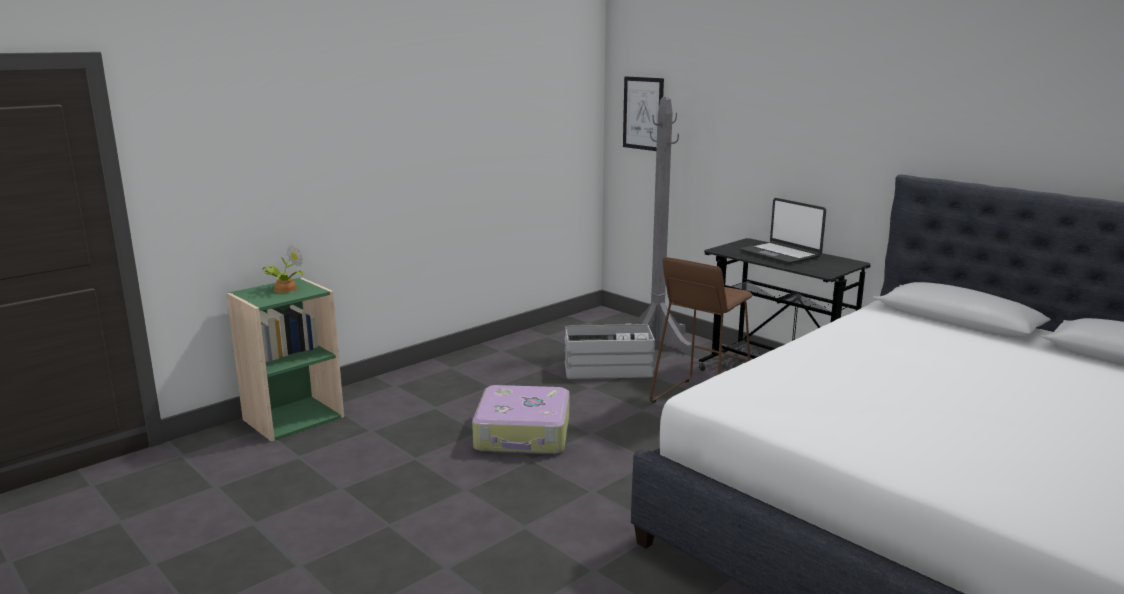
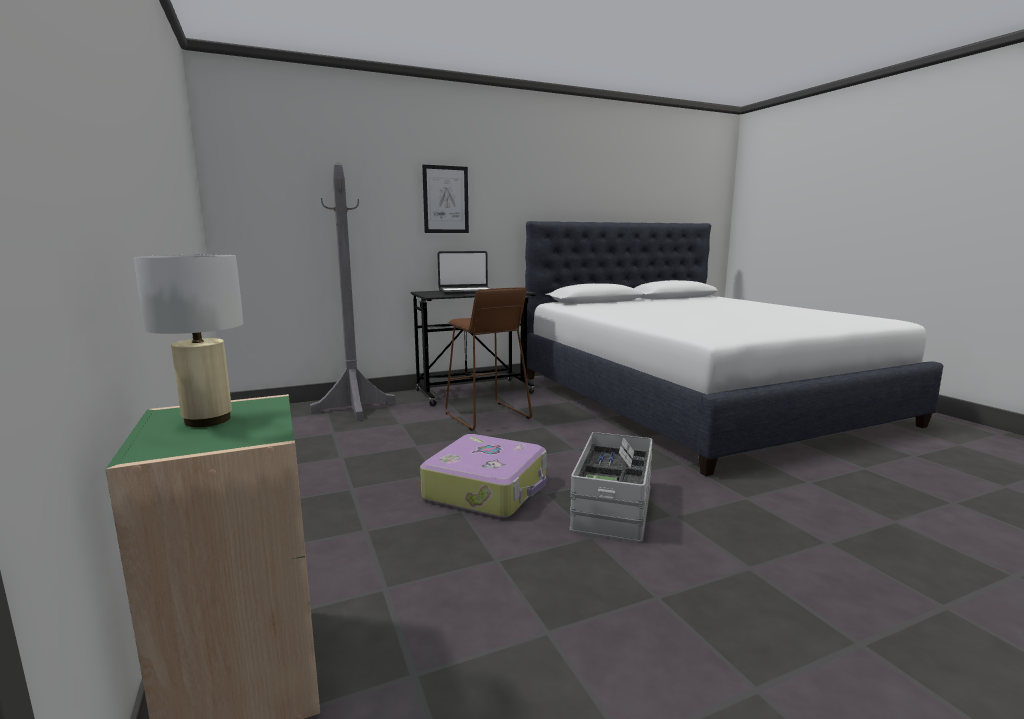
camera: 70 degrees left, 5 degrees down
(283, 289) = (207, 420): potted plant -> white table lamp
(608, 368) = (383, 432): grey storage box -> grey storage box (611, 506)
(643, 113) = (264, 189): picture -> picture (445, 199)

